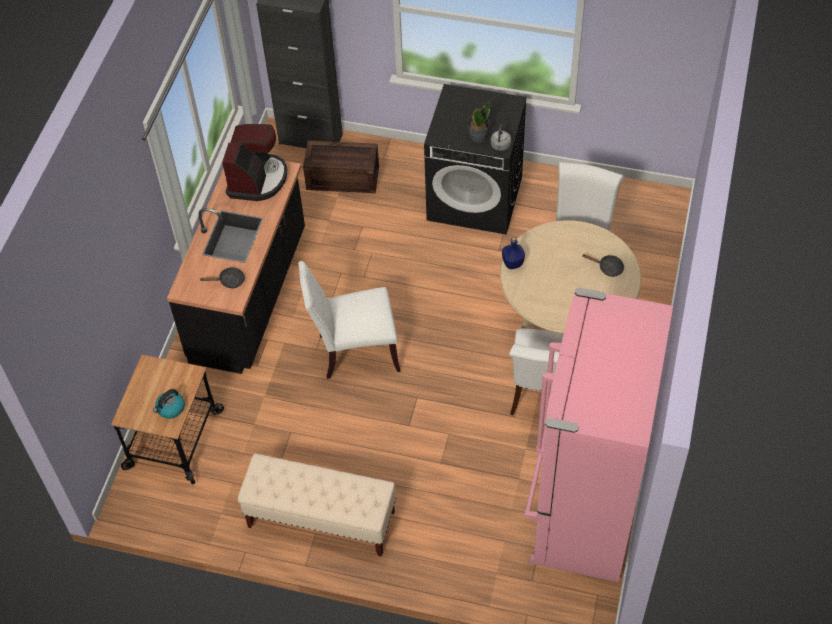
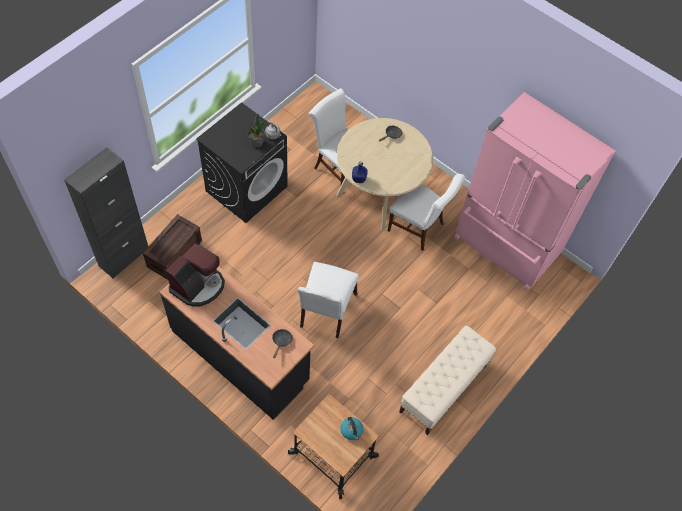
camera: 70 degrees left, 5 degrees up
(257, 179) = (198, 285): coffee machine -> coffee machine turned 90 degrees clockwise

